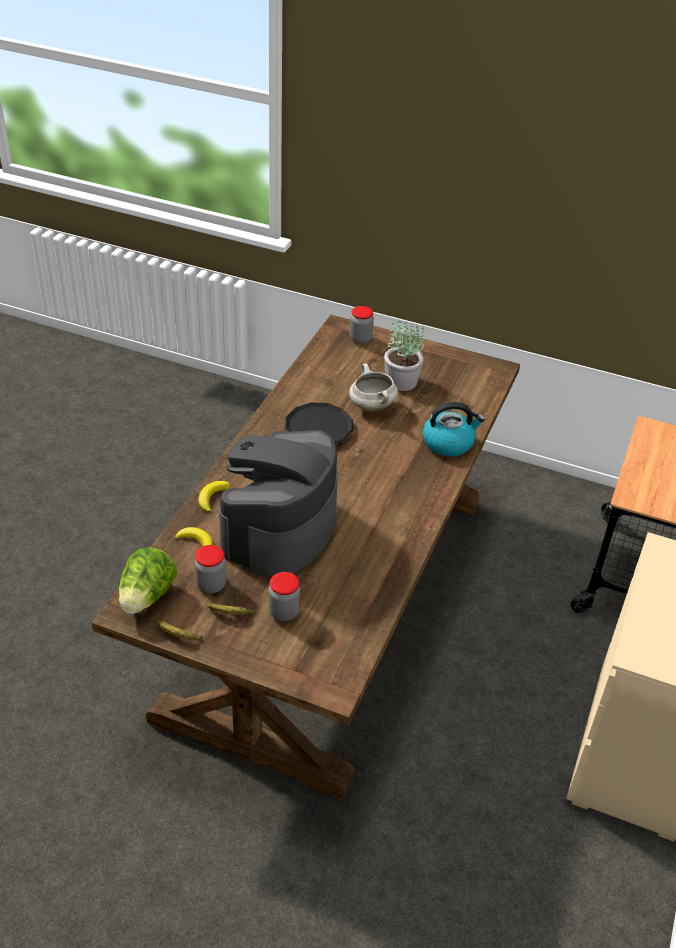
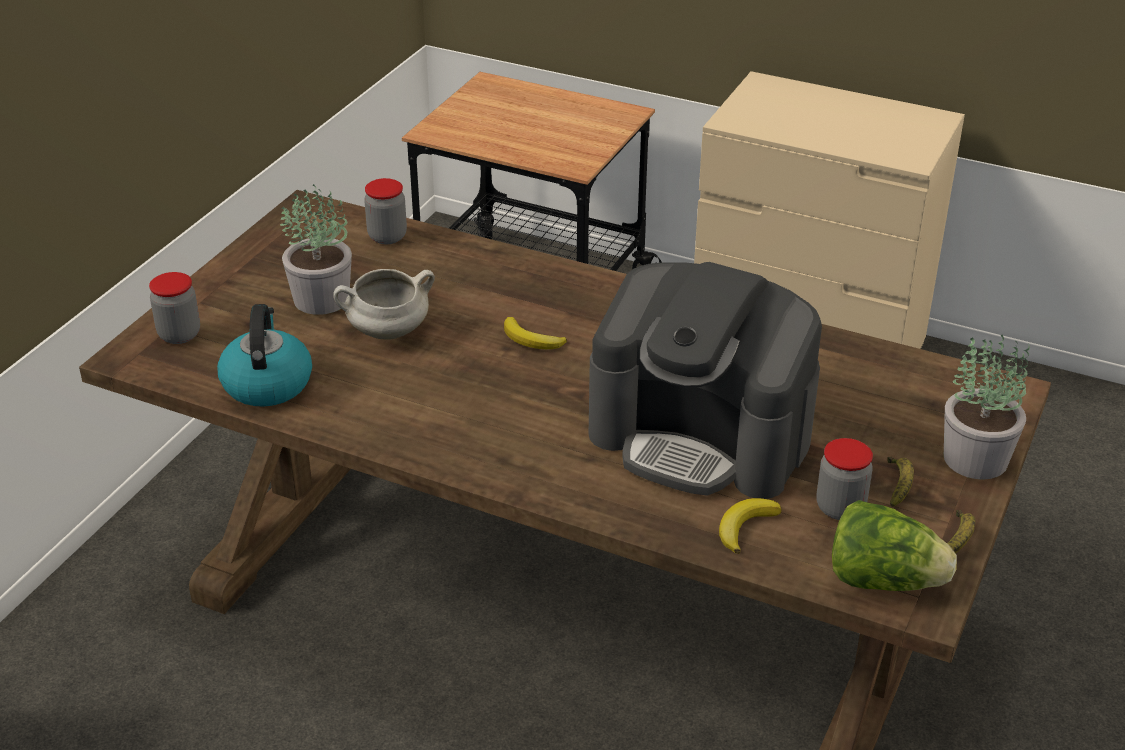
camera: 85 degrees left, 5 degrees down
(212, 497) = (628, 511): banana -> banana (531, 340)
(258, 657) = (976, 458): none -> potted plant
(284, 612) = (882, 433): jar -> jar (387, 236)
(318, 429) = (443, 389): black plate -> none
(448, 443) = (491, 266): kettle -> kettle (267, 383)

